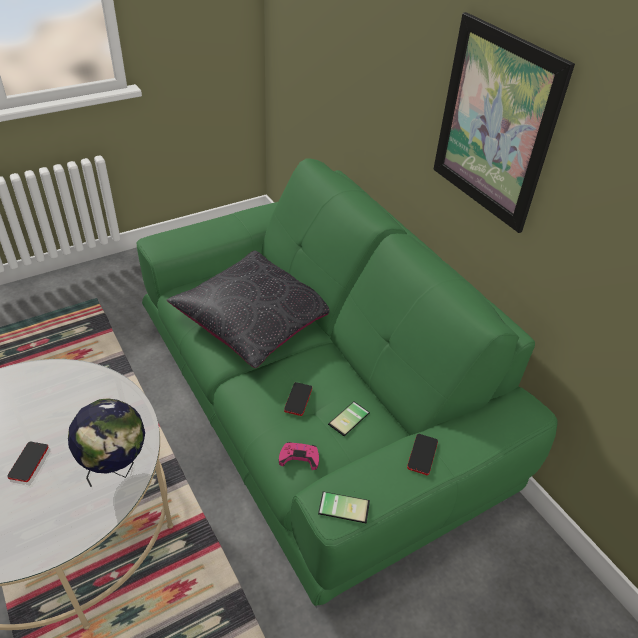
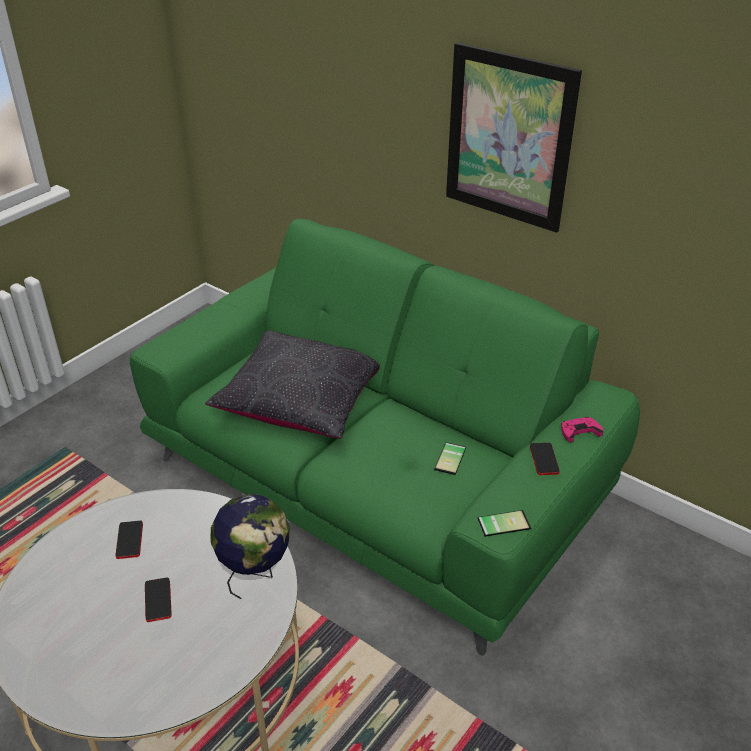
camera: 20 degrees left, 5 degrees down
(298, 399) = (391, 457): phone -> phone (129, 540)
(299, 457) = (425, 506): pink game controller -> pink game controller (580, 431)

